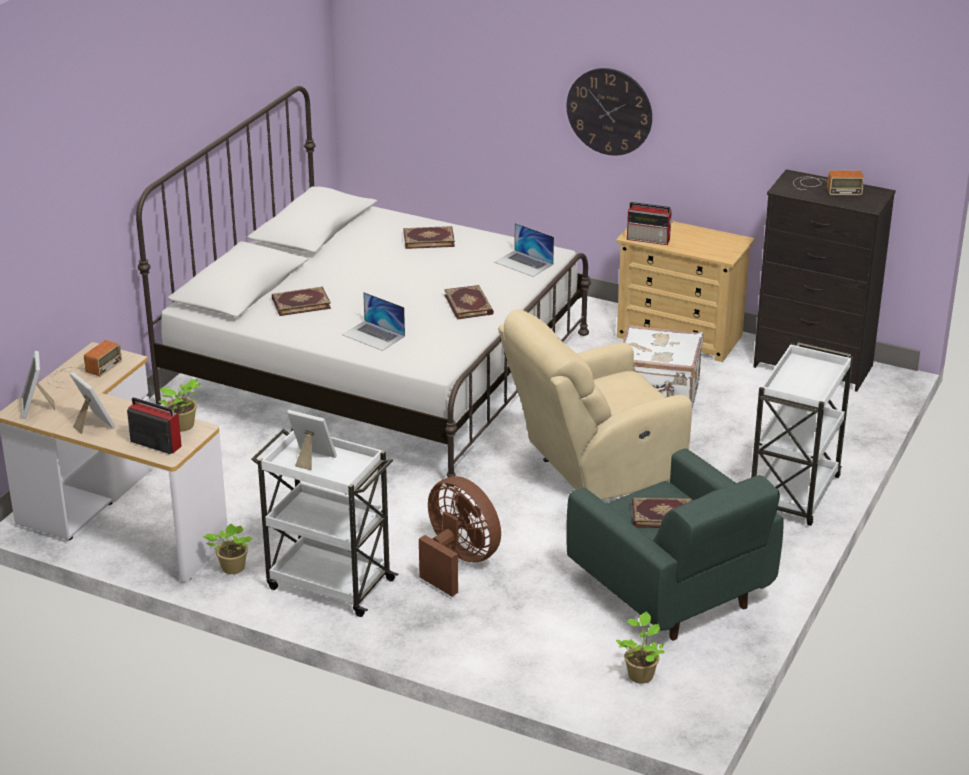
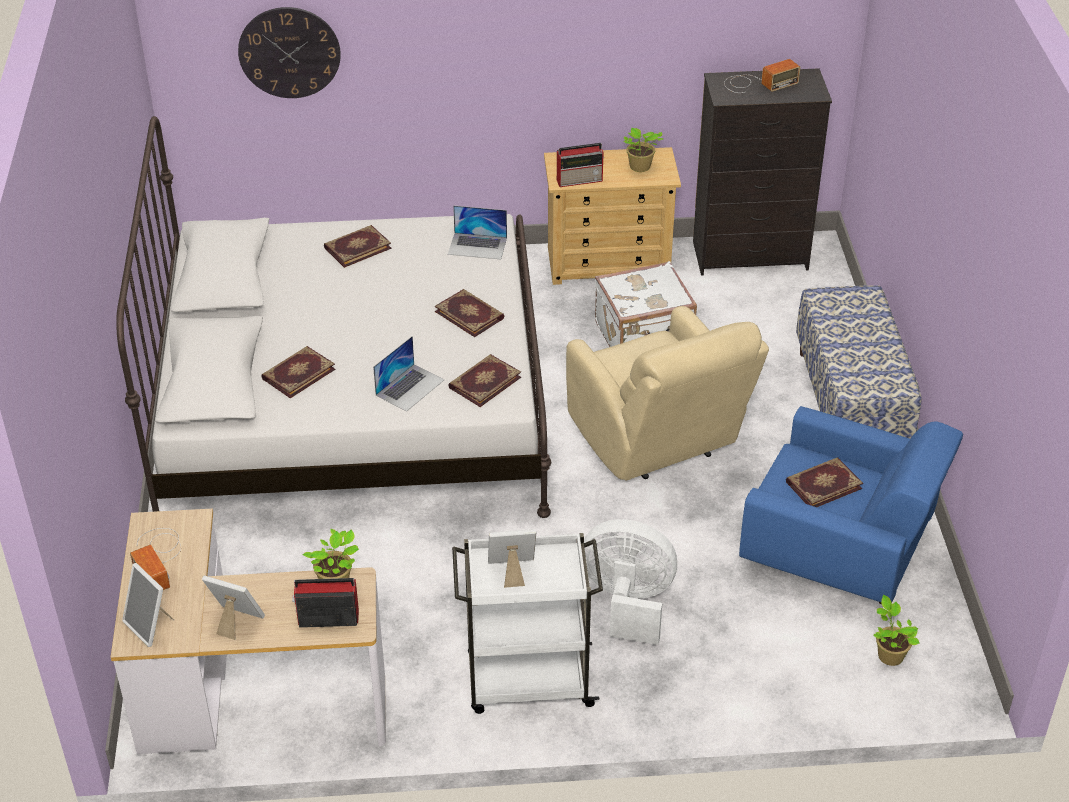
camera: 30 degrees left, 10 degrees up
(81, 373) = (158, 558): radio -> radio turned 150 degrees clockwise
(231, 568) = (416, 707): potted plant -> potted plant (639, 167)
(373, 335) = (410, 387): laptop -> laptop turned 60 degrees counterclockwise
(433, 349) = (484, 382): none -> book
(458, 562) = (627, 602): brown fan -> white fan
(593, 468) = (657, 442): beige armchair -> beige armchair turned 60 degrees counterclockwise
(609, 111) = (500, 55): wall clock -> wall clock (289, 52)
(671, 592) = (839, 552): green armchair -> blue armchair
(794, 495) = (850, 403): white cart -> bench

